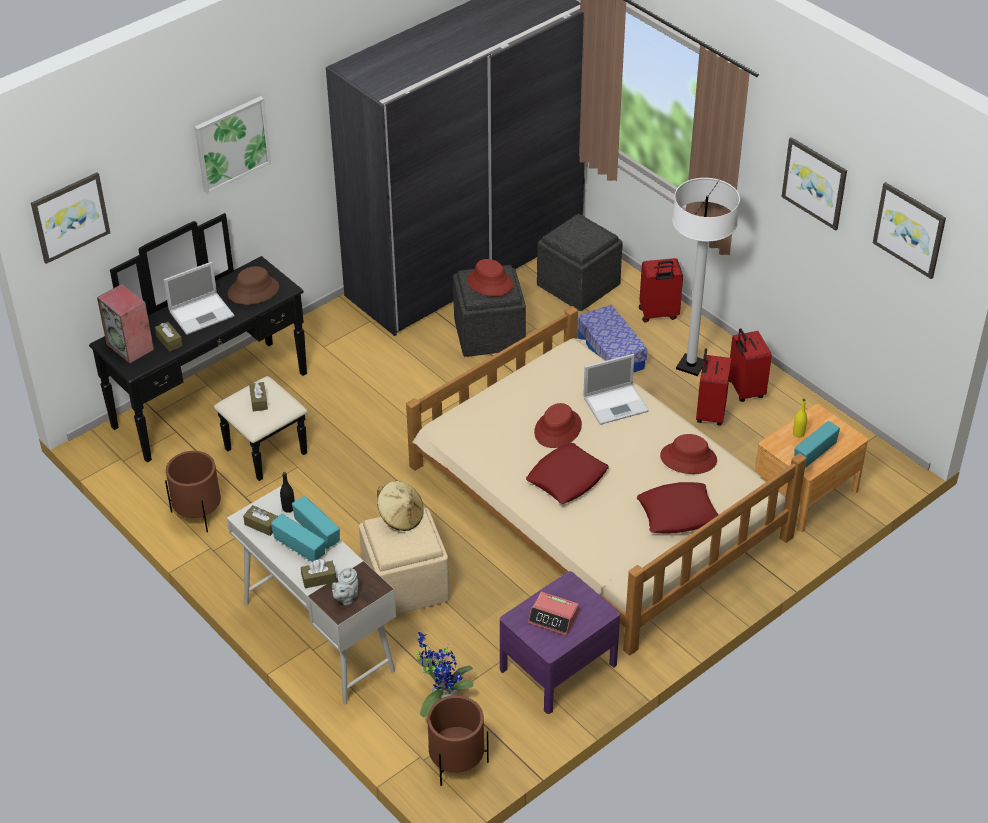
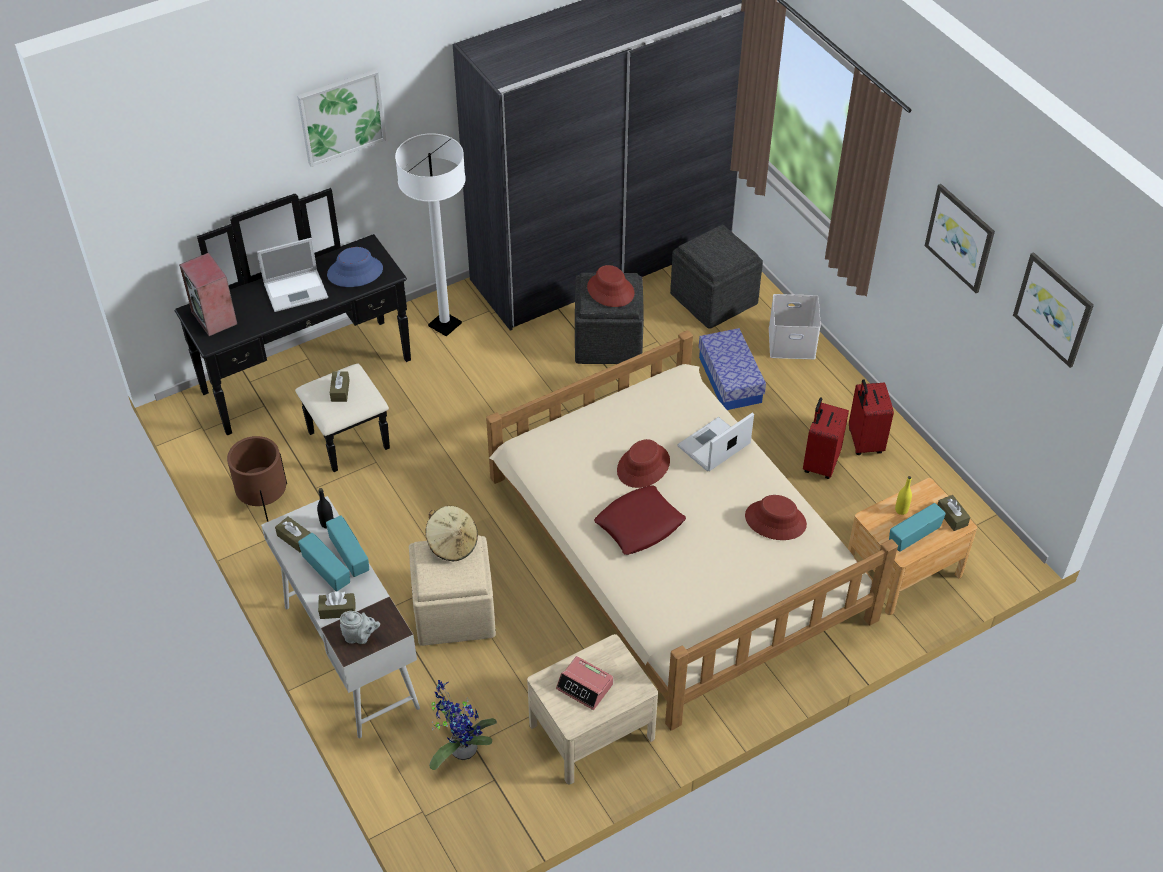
camera: 10 degrees right, 5 degrees up
(70, 217) = (151, 179): picture -> none
(169, 341) = (255, 316): brown tissue box -> brown tissue box (952, 517)
(253, 291) = (355, 272): brown hat -> blue hat
(346, 597) = (360, 636): grey teapot -> grey teapot turned 120 degrees counterclockwise
(457, 762) = (459, 825): brown planter -> none
(558, 666) = (592, 731): purple nightstand -> beige nightstand
(617, 404) = (713, 446): laptop -> laptop turned 150 degrees clockwise
(658, 314) = (790, 343): red suitcase -> white storage box
(677, 513) = (748, 583): red pillow -> none
(691, 366) = (812, 406): white floor lamp -> white floor lamp (445, 325)

